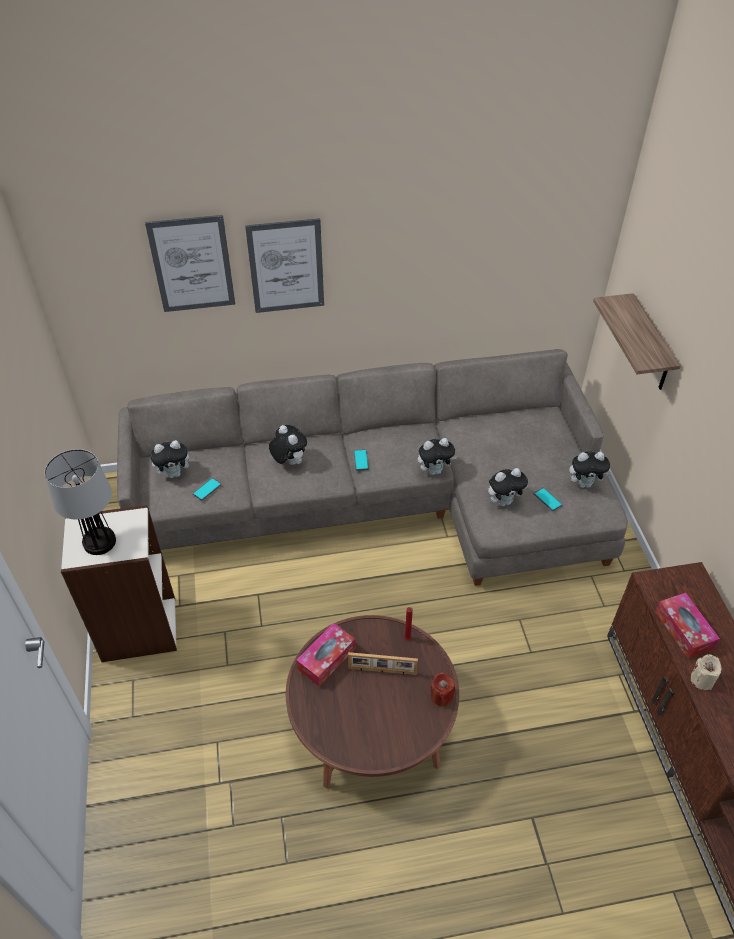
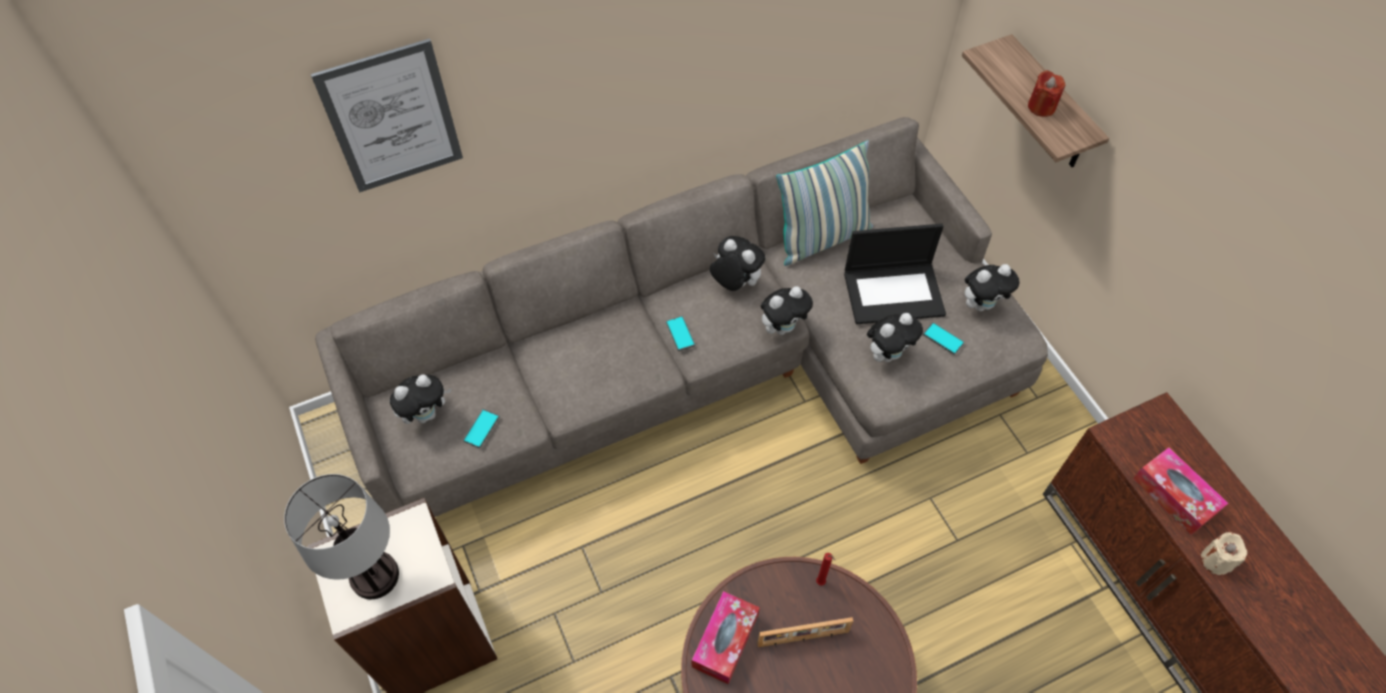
camera: 15 degrees left, 10 degrees up
(286, 266) = (531, 90): picture -> none
(289, 462) = (582, 359): plush toy -> plush toy (735, 283)
(441, 696) = (890, 655): red candle -> red candle (1041, 107)
(482, 421) = (822, 238): none -> pillow
(522, 463) = (894, 292): none -> laptop

